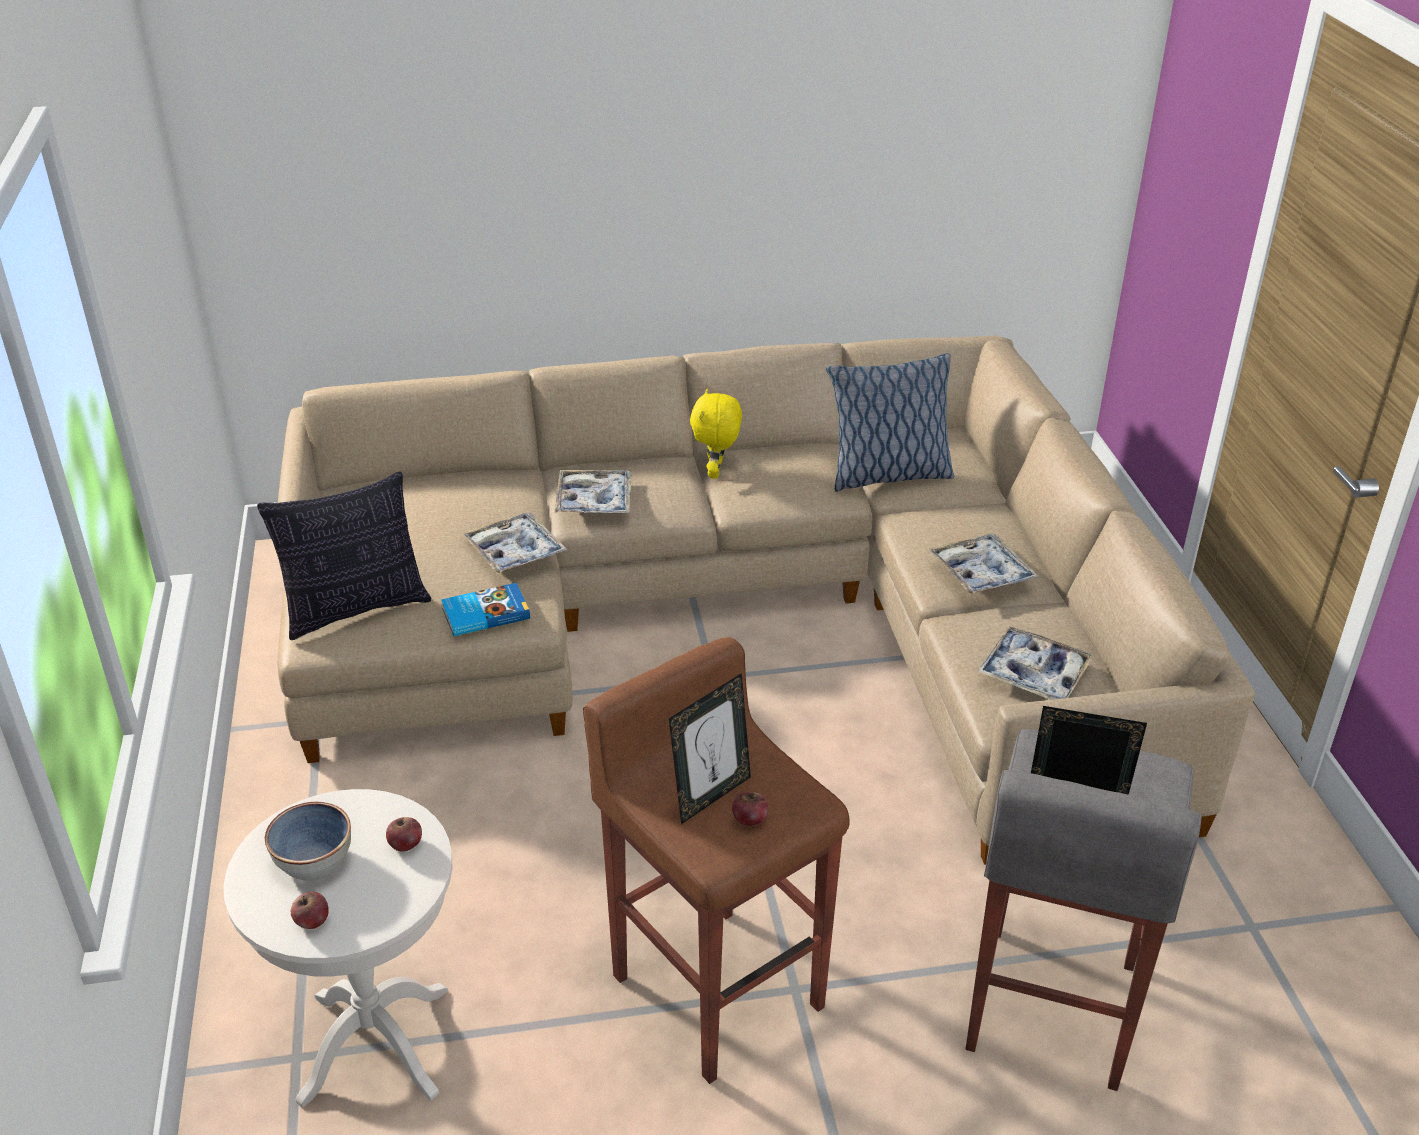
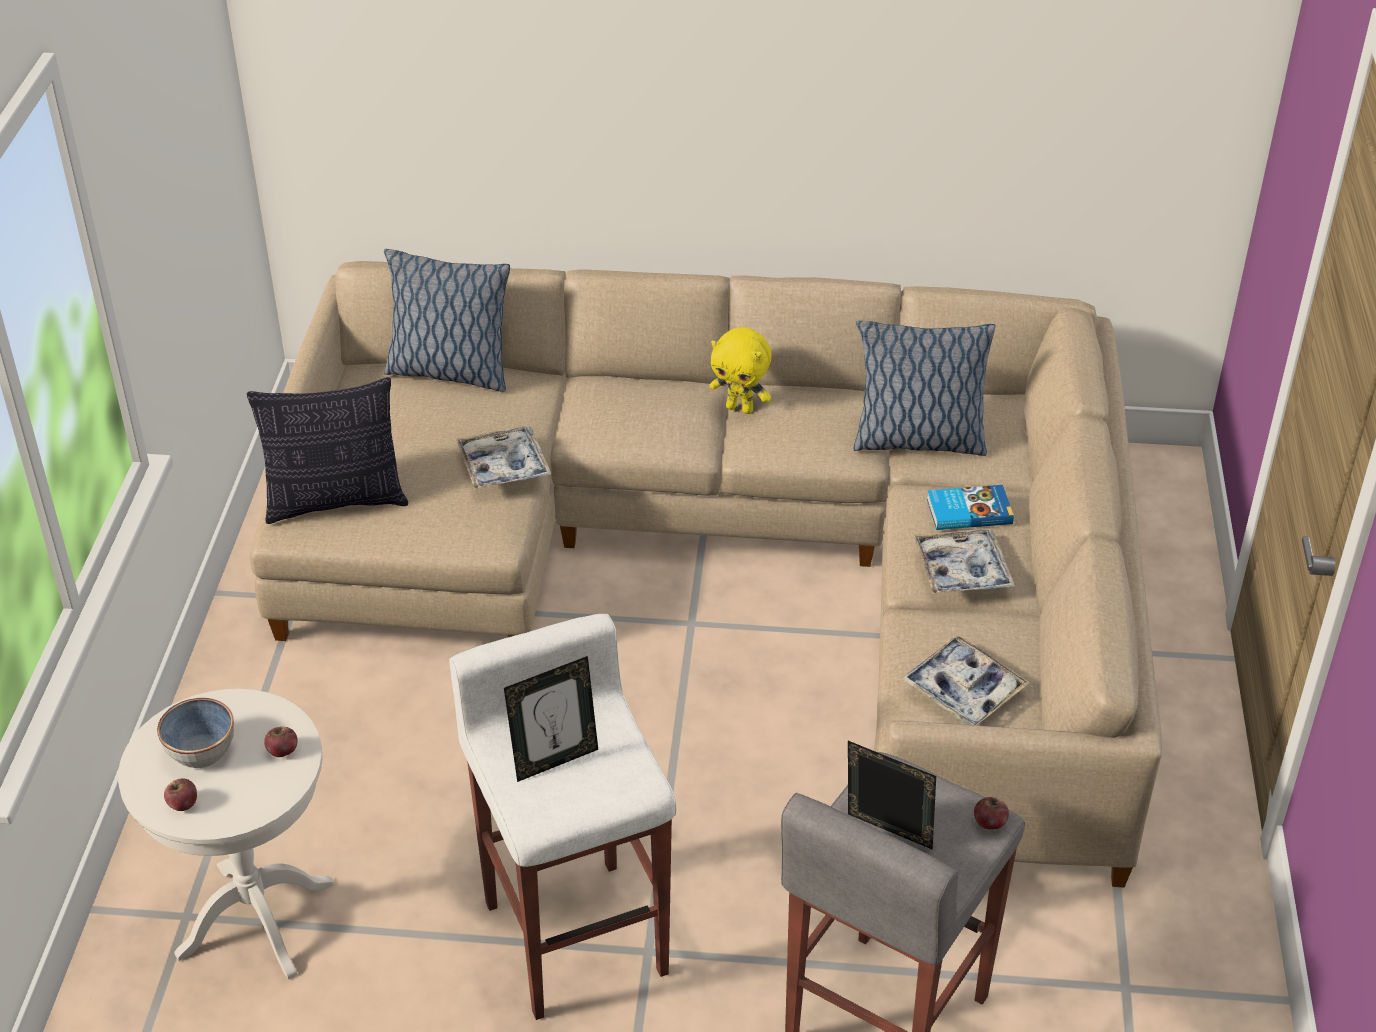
camera: 15 degrees right, 5 degrees up
(429, 480) = (449, 372): none -> pillow
(485, 613) = (453, 527): book -> book (968, 511)
(594, 501) = (602, 422): tray -> none
(716, 472) = (740, 408): yellow plush toy -> yellow plush toy turned 90 degrees counterclockwise
(717, 987) = (576, 934): brown stool -> white stool
(750, 819) = (579, 790): apple -> apple (989, 823)

